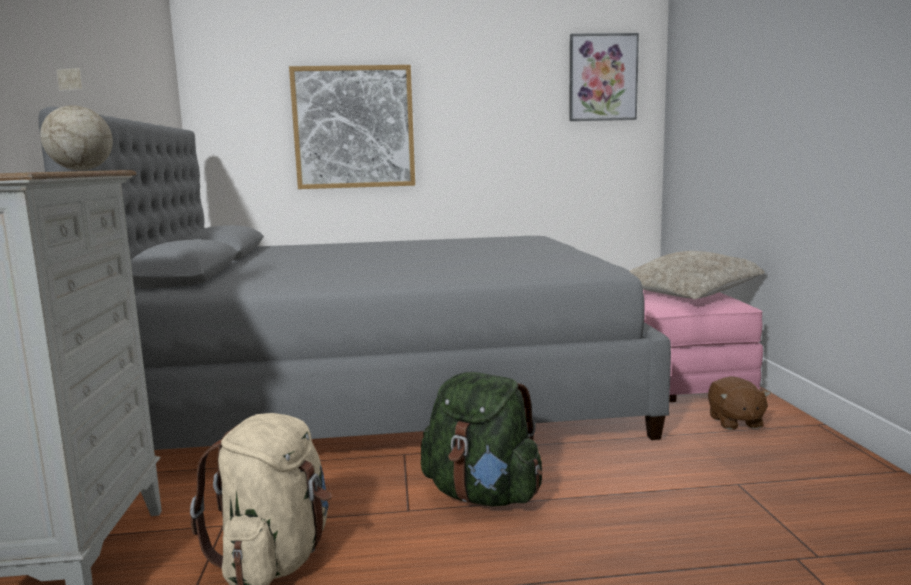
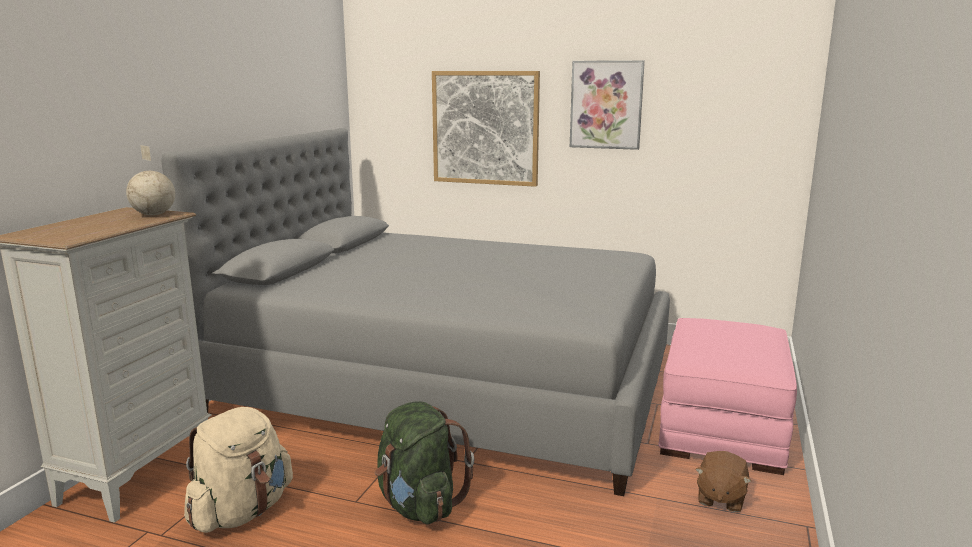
camera: 25 degrees right, 5 degrees up
(602, 78) = (743, 87): picture -> picture (606, 105)
(688, 293) = (739, 349): beige pillow -> none

